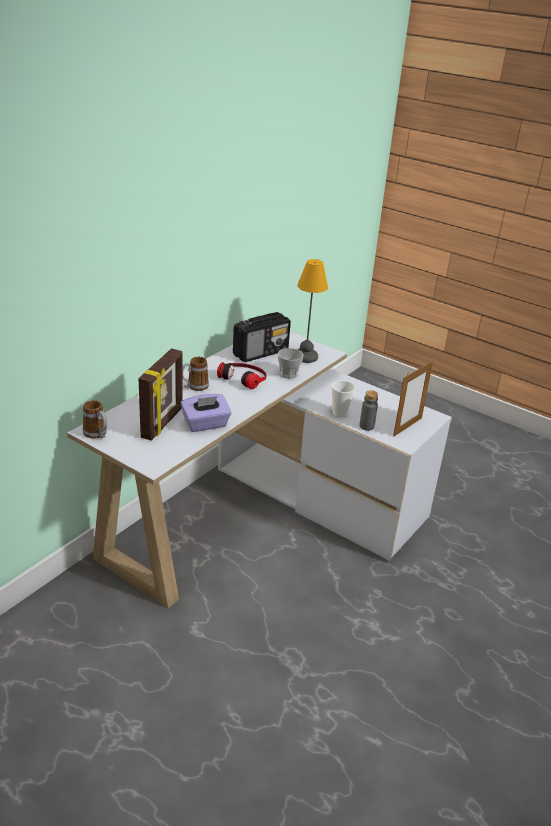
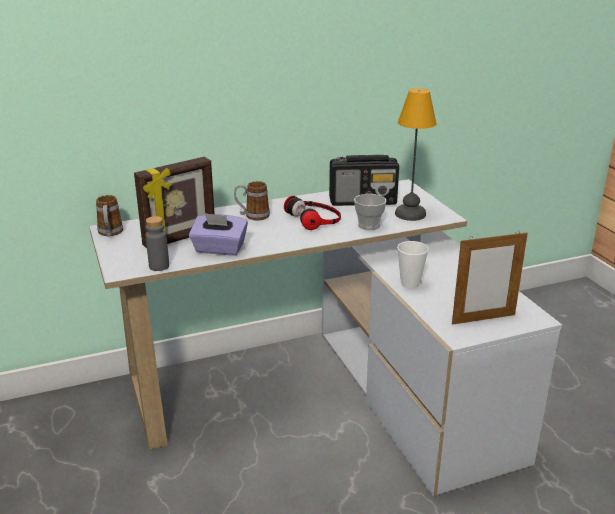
camera: 35 degrees right, 5 degrees down
(366, 426) = (428, 305): grey bottle -> grey bottle (159, 266)

